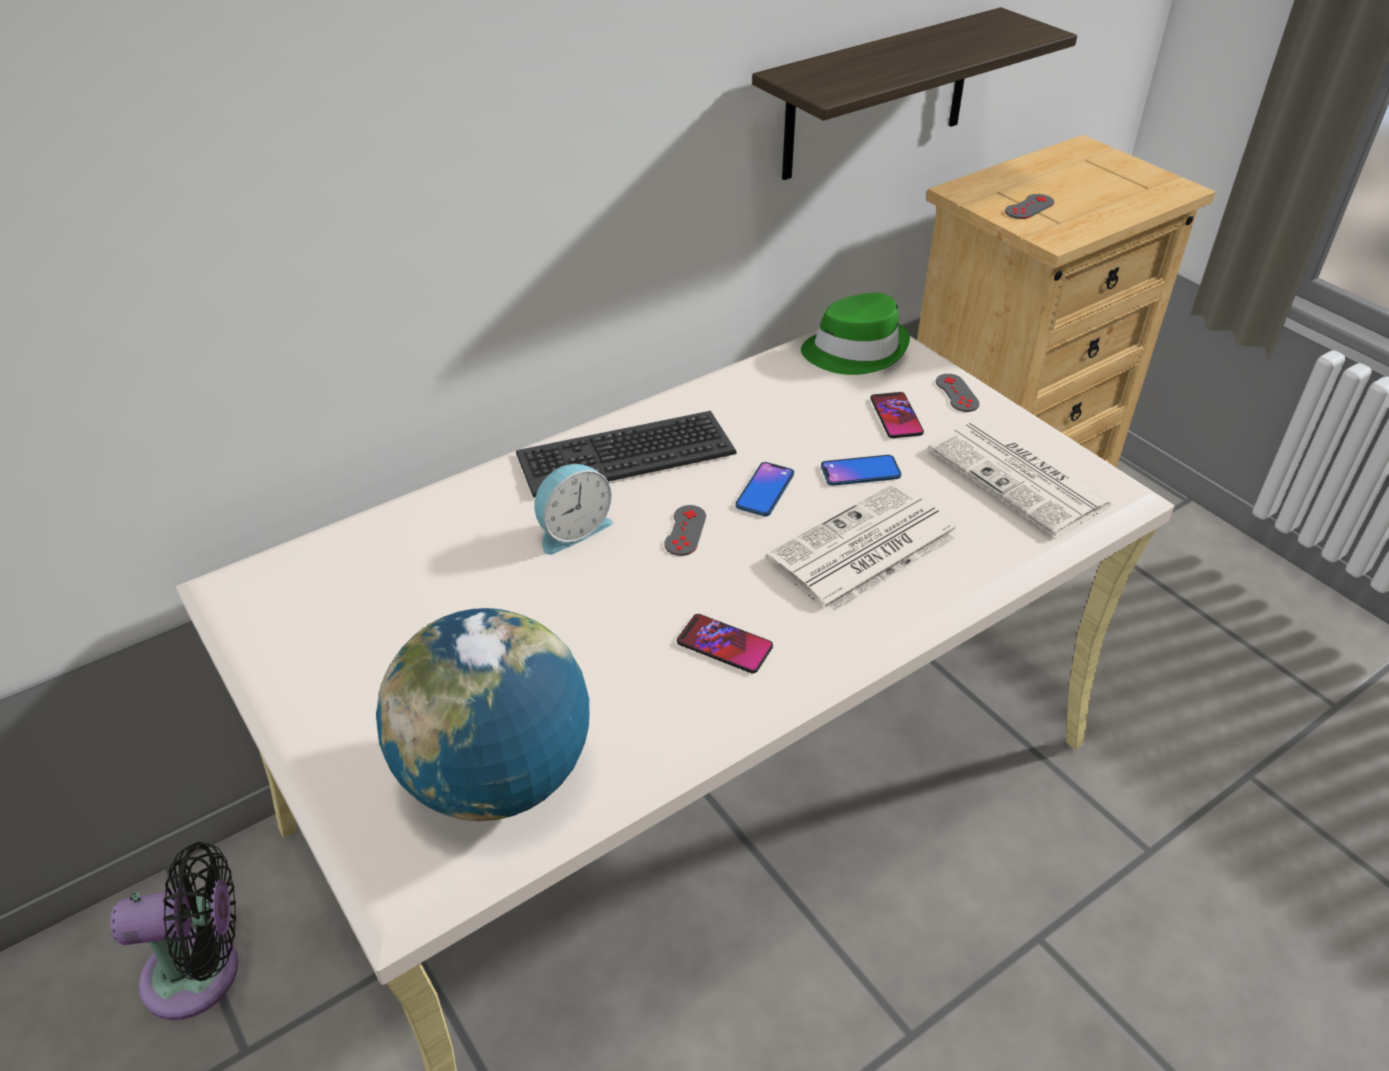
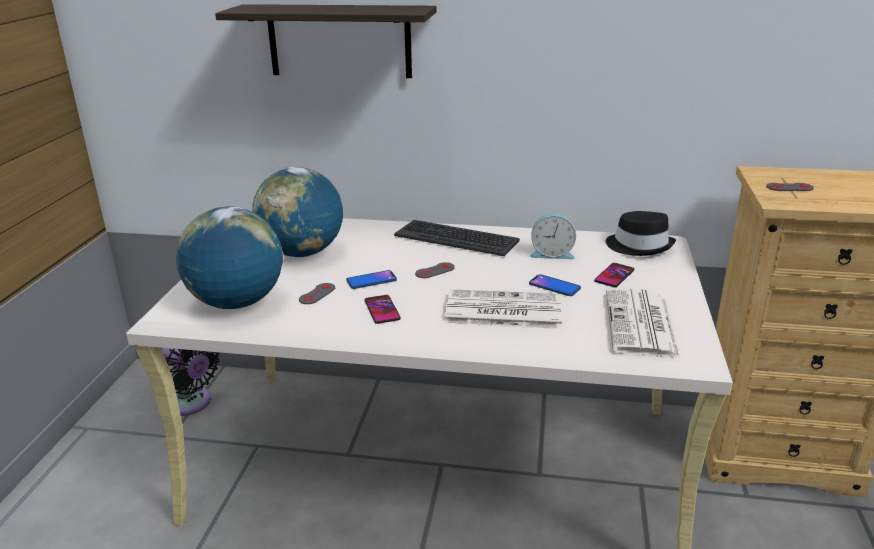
camera: 45 degrees right, 15 degrees down
(439, 613) = (302, 253): none -> globe
(572, 530) = (391, 251): alarm clock -> alarm clock (552, 254)
(765, 490) = (495, 273): phone -> phone (371, 280)
(855, 350) = (639, 246): green hat -> black hat
(877, 95) = (701, 93): shelf -> shelf (339, 41)
(957, 393) = (668, 281): grey game controller -> grey game controller (317, 294)

